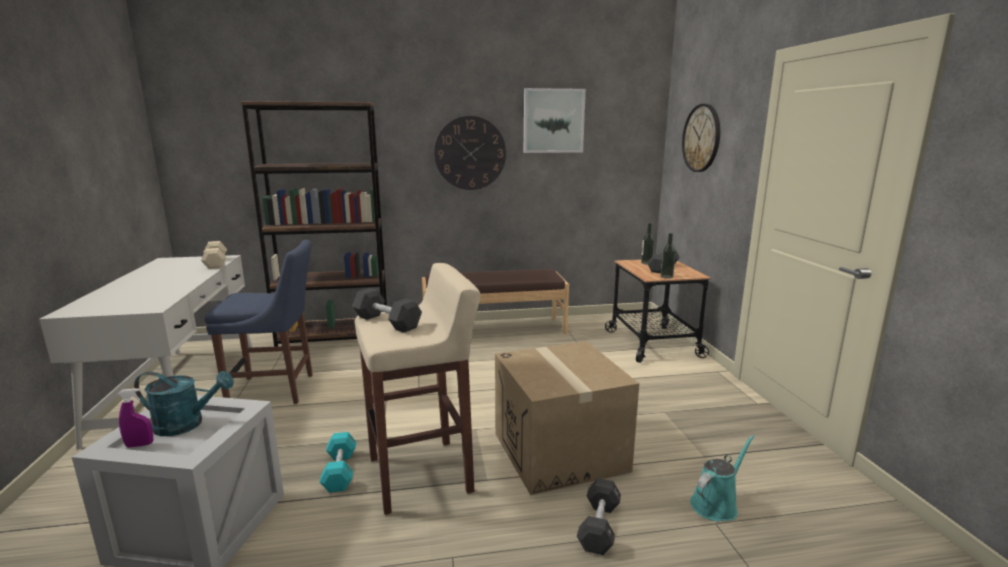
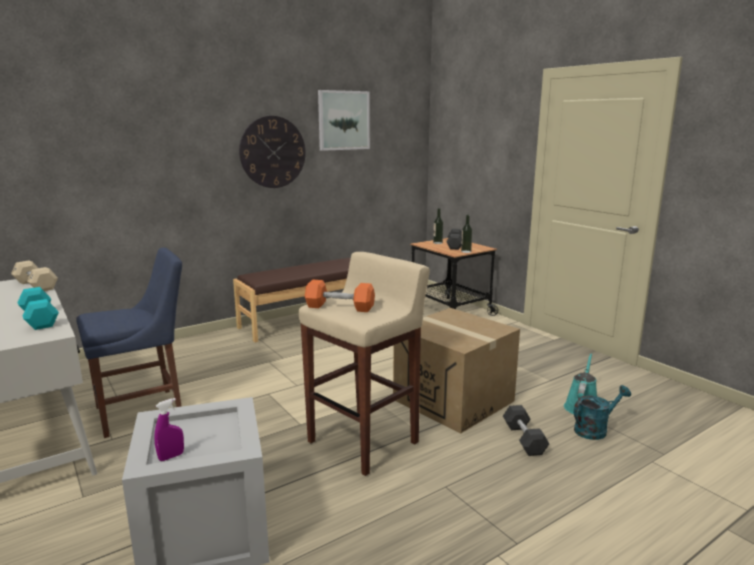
camera: 25 degrees left, 0 degrees up
(187, 424) = (193, 432): turquoise watering can -> turquoise watering can (595, 429)
(335, 338) = (153, 354): brown bookcase -> none
(340, 471) = (291, 458): turquoise dumbbell -> turquoise dumbbell (39, 319)
(387, 322) = (340, 307): black dumbbell -> orange dumbbell
(701, 138) = (472, 135): wall clock -> none

